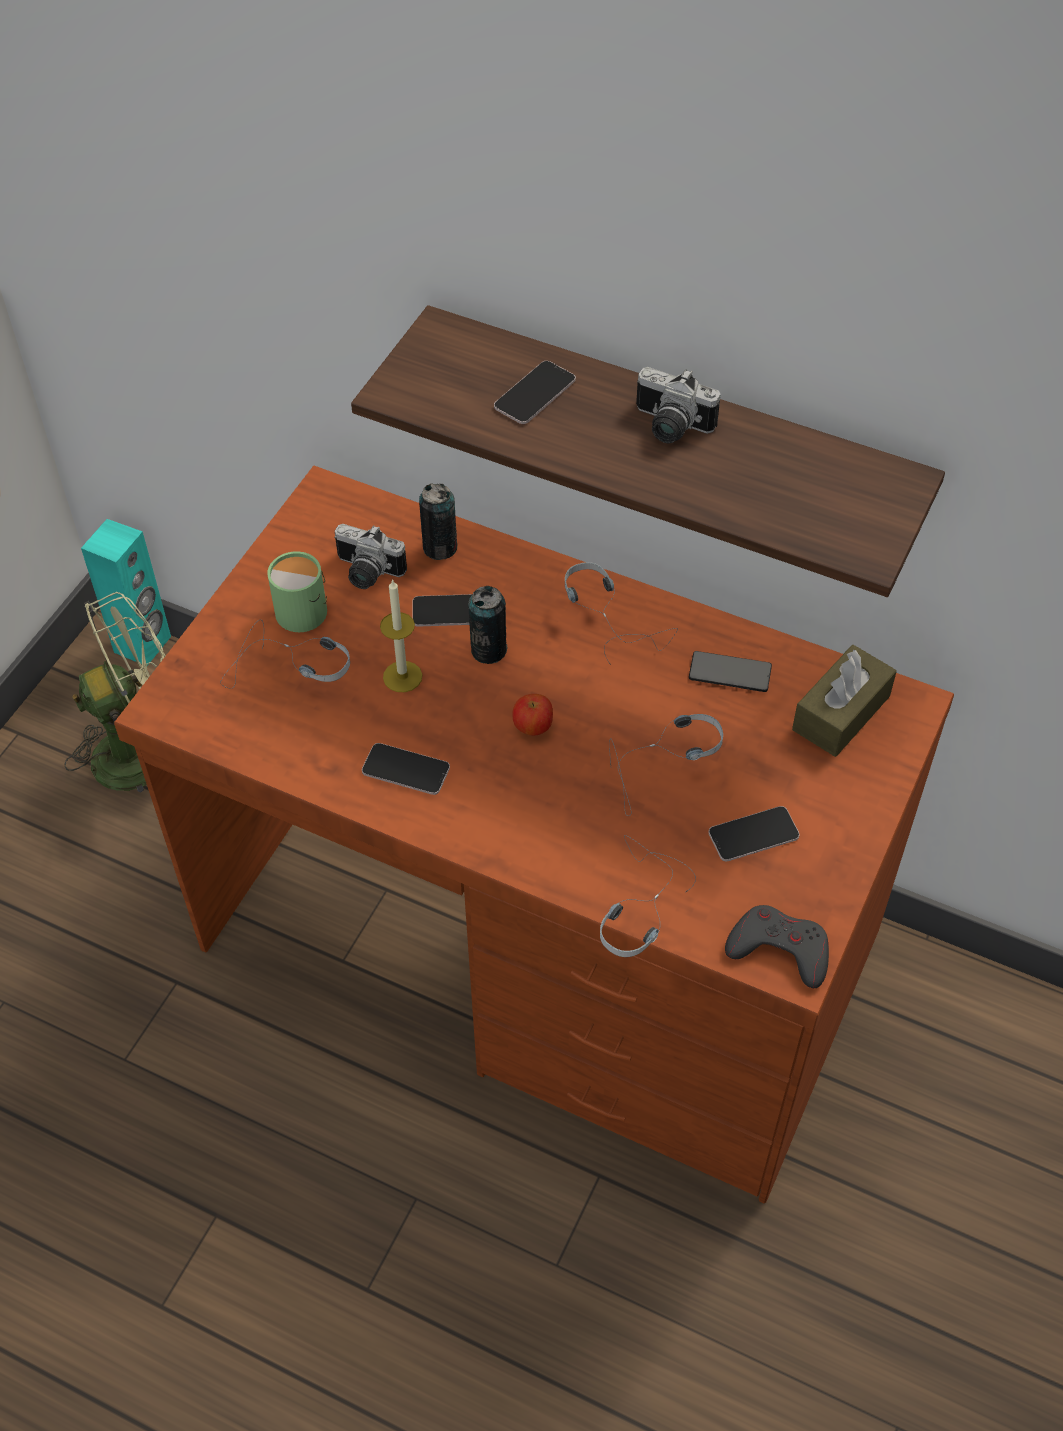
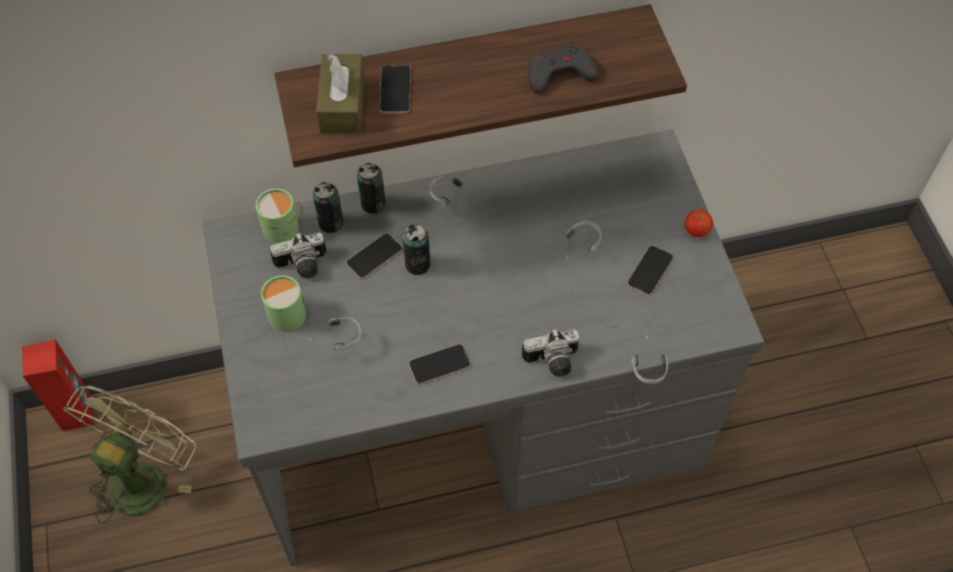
camera: 40 degrees left, 5 degrees up
(143, 644) = (77, 413): turquoise speaker -> red speaker
(388, 522) = (285, 227): none -> green mug
(402, 676) = (384, 313): candle -> none
(505, 556) = (373, 204): none -> can
(533, 727) = (484, 291): apple -> apple (696, 231)
(539, 944) = (477, 420): brown desk -> grey desk
(669, 427) = (489, 64): camera -> camera (552, 362)
(730, 673) = (556, 191): phone -> none
(779, 949) = (717, 322): grey game controller -> grey game controller (559, 73)
(841, 713) = (631, 176): brown tissue box -> brown tissue box (342, 104)

